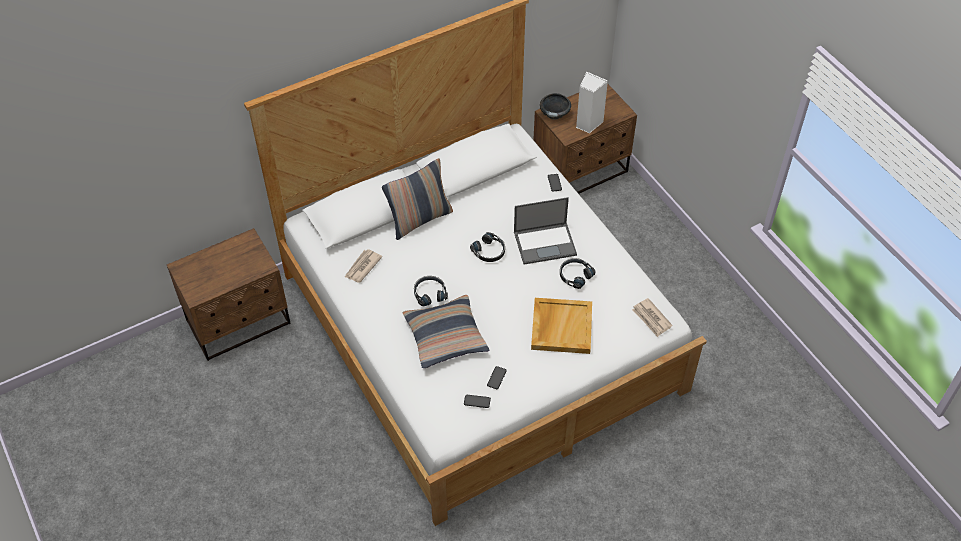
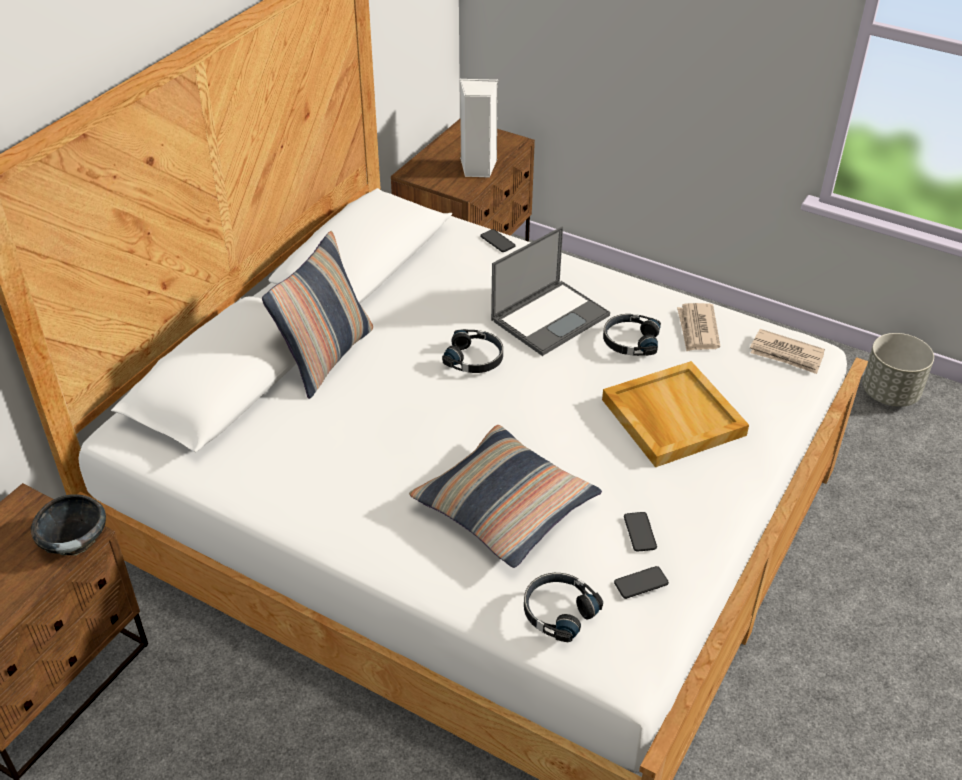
camera: 30 degrees left, 10 degrees down
(362, 267) = (277, 460): newspaper -> newspaper (697, 329)
(429, 293) = (426, 452): black headphones -> black headphones (558, 611)
(555, 113) = (422, 170): black bowl -> black bowl (75, 539)
(767, 361) = (890, 393): none -> grey planter

